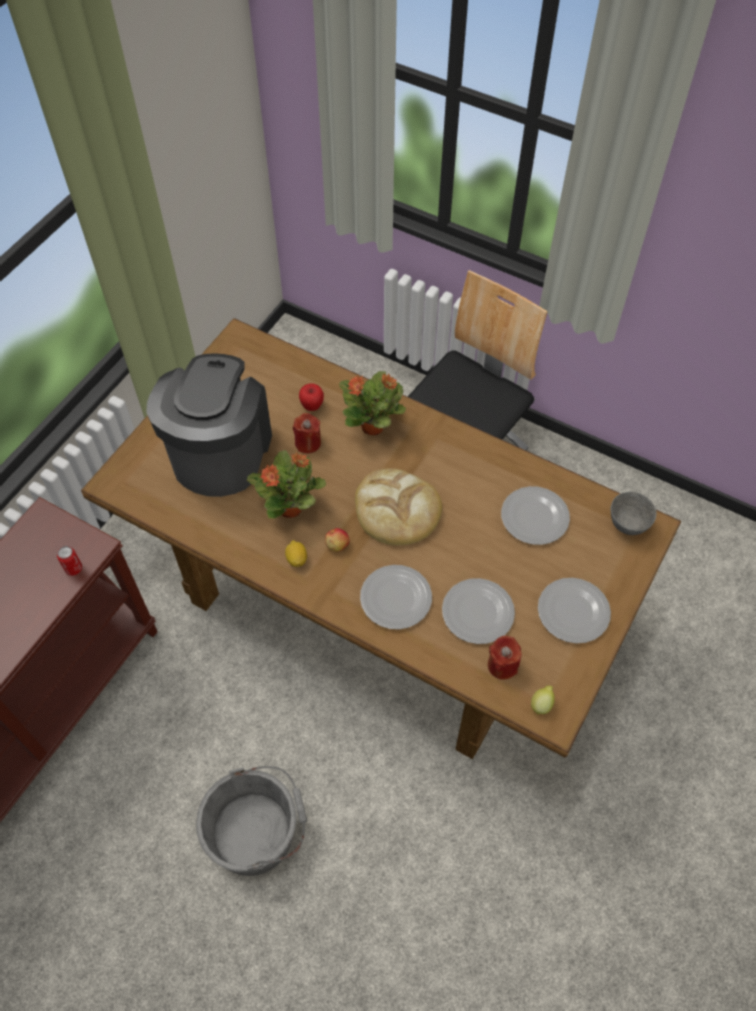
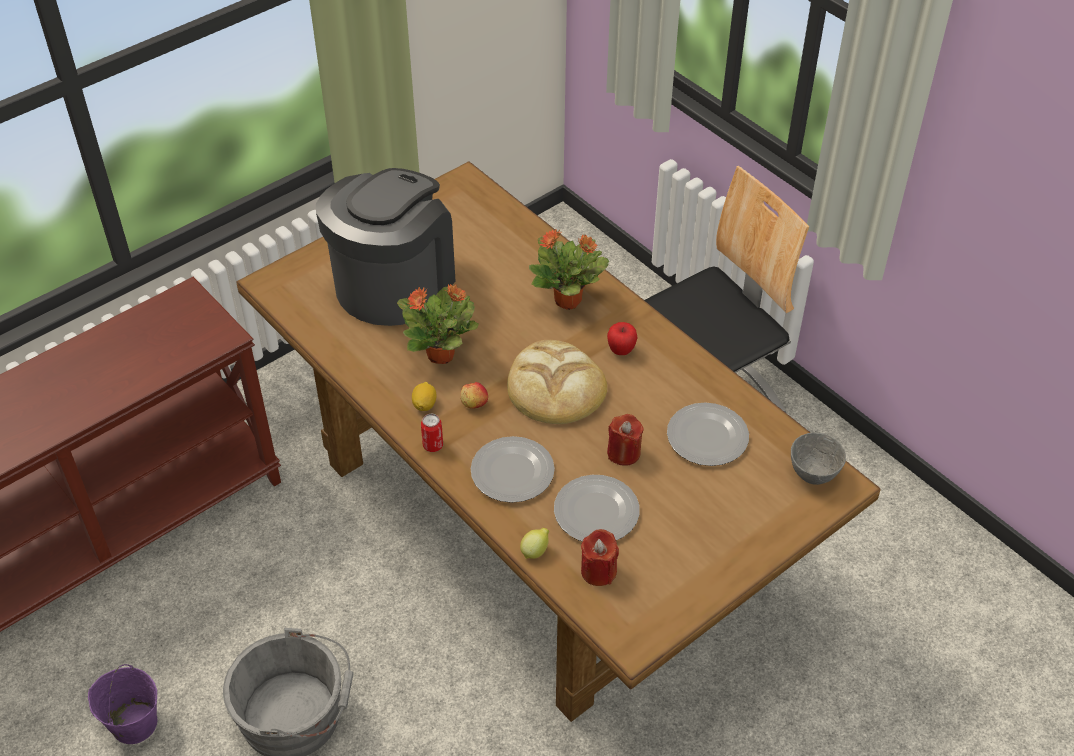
camera: 20 degrees right, 10 degrees down
(74, 568) = (195, 350): can -> can (433, 445)
(124, 887) = (133, 723): none -> purple bucket
(308, 443) = (490, 298): red candle -> red candle (623, 453)
(312, 406) = (511, 264): apple -> apple (621, 350)
(541, 704) = (624, 622): lemon -> lemon (535, 551)
(574, 611) = (707, 542): plate -> none

